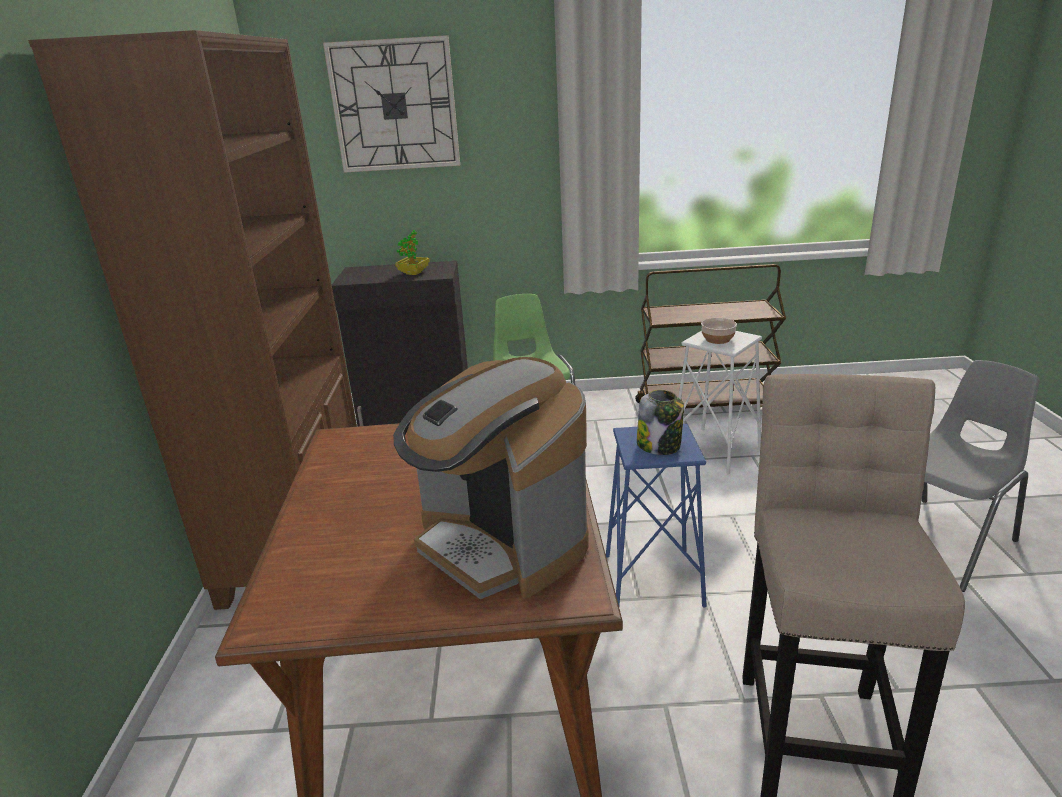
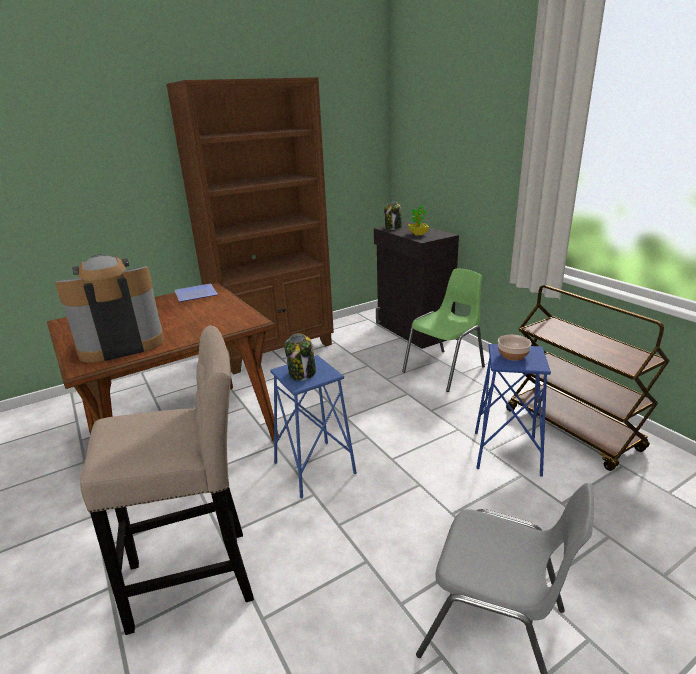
camera: 60 degrees right, 0 degrees up
(354, 454) = (195, 295): none -> plate
(357, 277) = (393, 228): none -> jar
(394, 106) = (446, 118): wall clock -> none
(500, 544) = (121, 343): coffee machine -> coffee machine turned 45 degrees clockwise
(715, 451) = (506, 453): white stool -> blue stool

